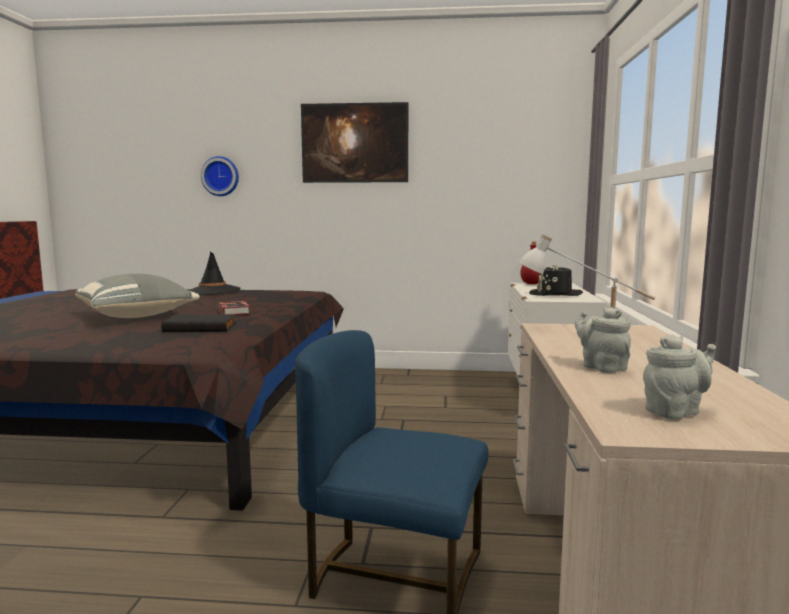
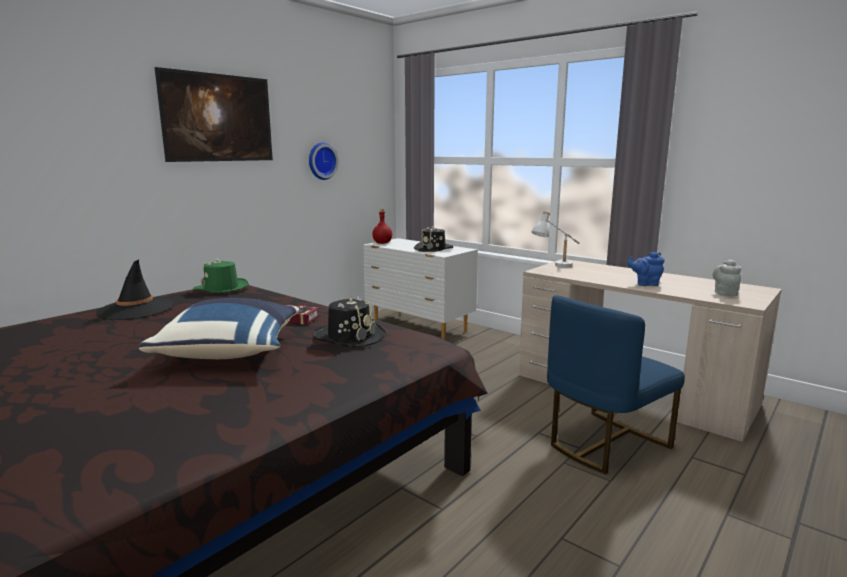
camera: 55 degrees left, 5 degrees up
(138, 316) = (231, 351): grey pillow -> blue pillow
(201, 327) = (349, 337): black book -> black hat
(221, 176) = (48, 155): wall clock -> wall clock (321, 161)
(292, 291) = (221, 288): none -> green hat
(601, 367) = (645, 284): grey teapot -> blue teapot

